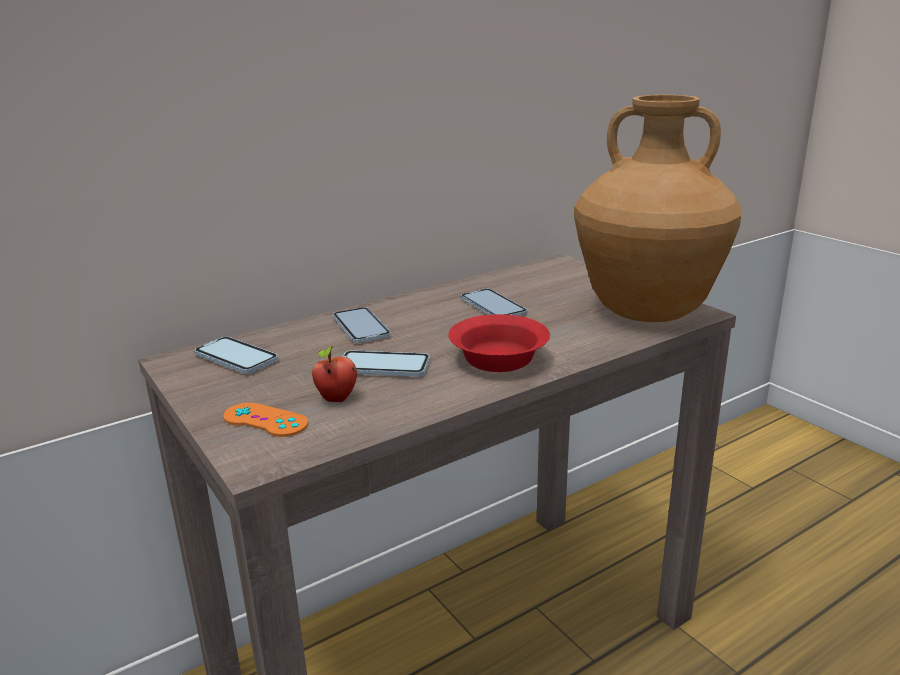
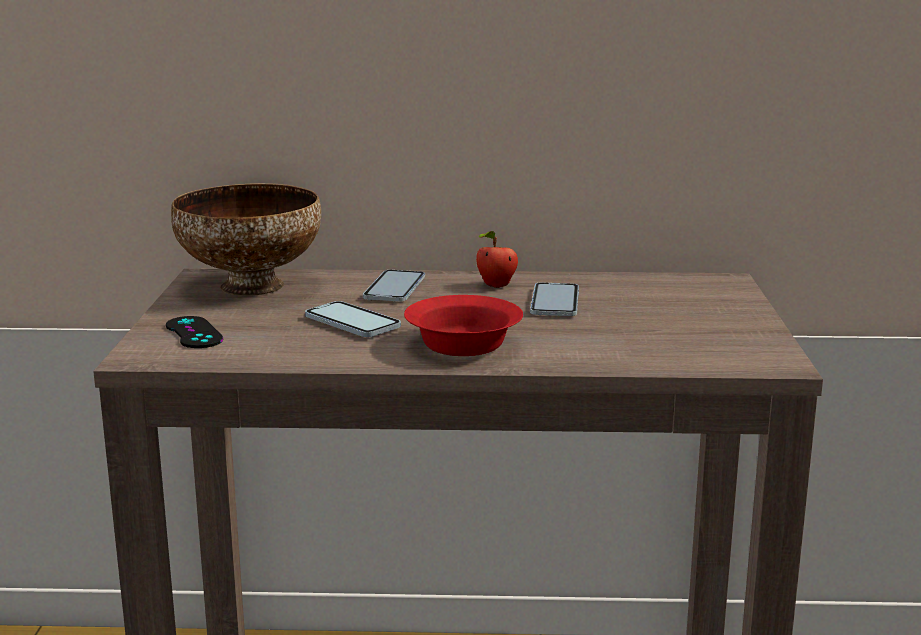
camera: 35 degrees right, 5 degrees down
(236, 358) = (252, 285): phone -> bowl
(265, 420) = (194, 333): orange game controller -> black game controller
(337, 399) = (270, 335): apple -> apple (496, 286)
(645, 313) = (709, 349): brown vase -> none

